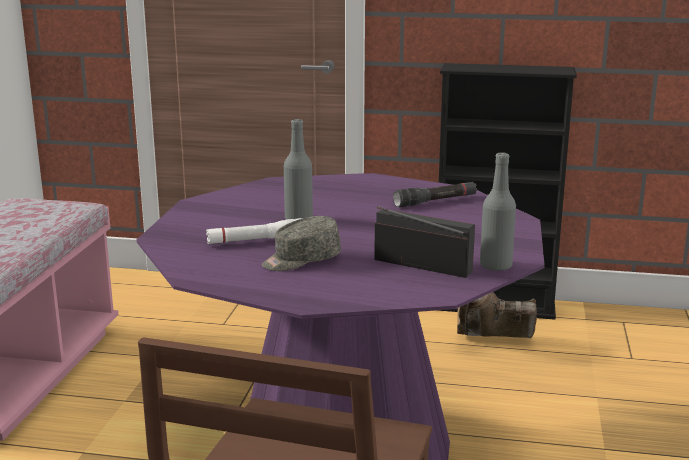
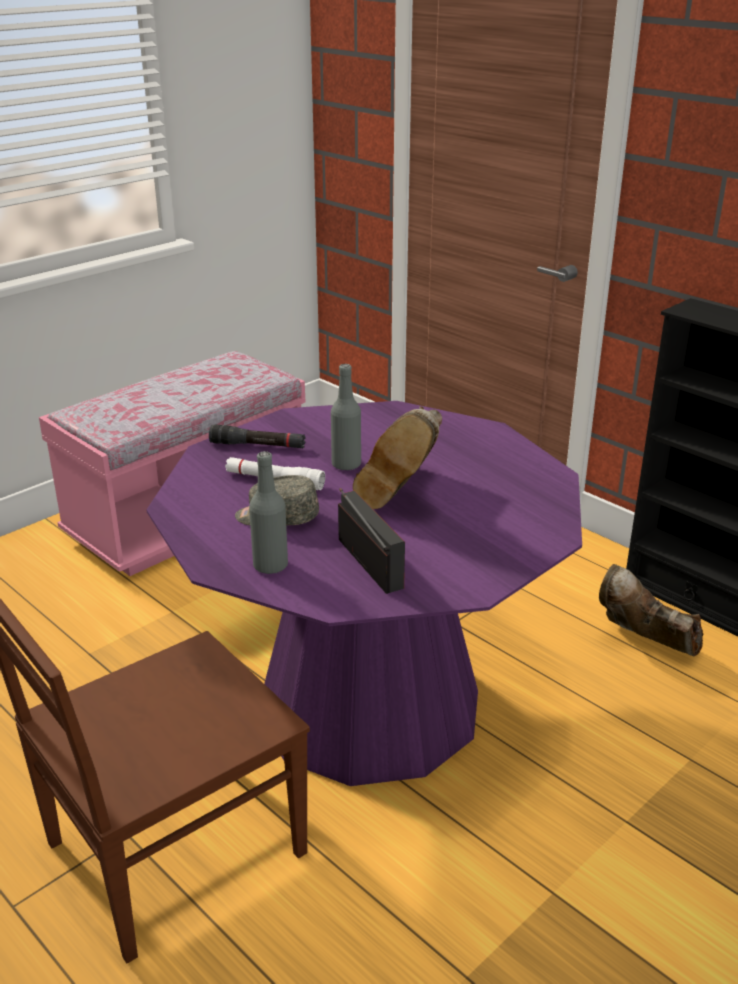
camera: 35 degrees right, 10 degrees up
(372, 224) = (401, 494): none -> brown boot
(435, 201) = (508, 483): black flashlight -> black flashlight (258, 445)
(495, 266) = (436, 590): grey bottle -> grey bottle (270, 565)

